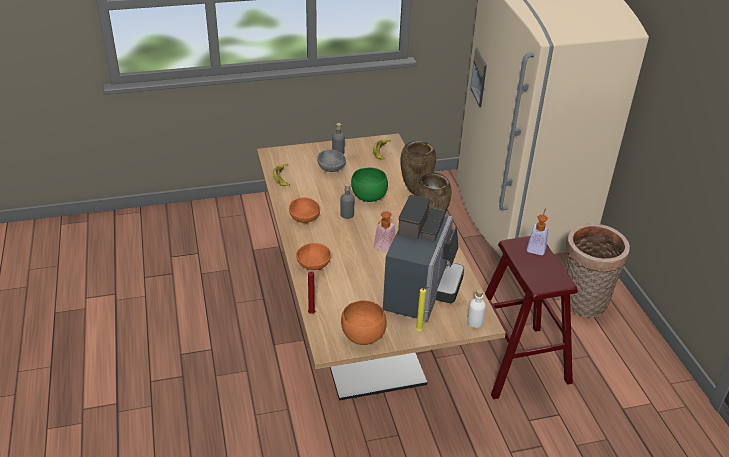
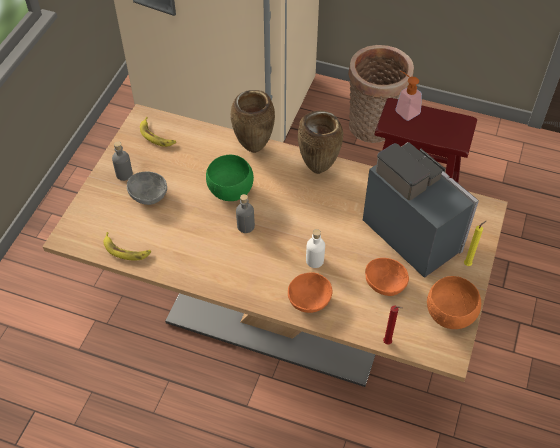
camera: 55 degrees left, 15 degrees up
(305, 218) = (221, 267): orange bowl -> orange bowl (385, 283)
(382, 248) = (325, 226): soap dispenser -> none
(475, 322) = (481, 215): white bottle -> white bottle (314, 260)

